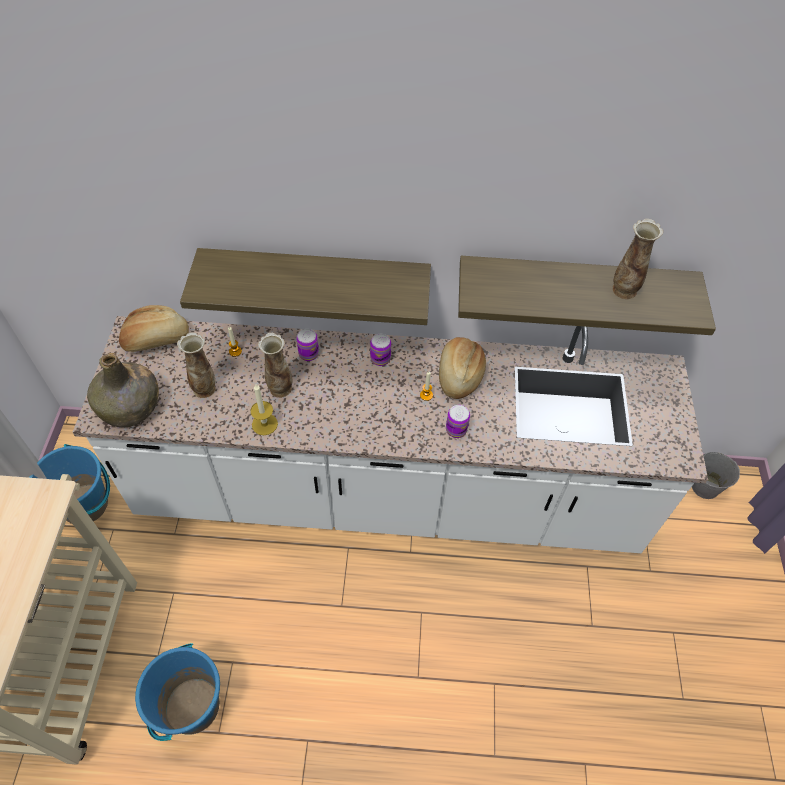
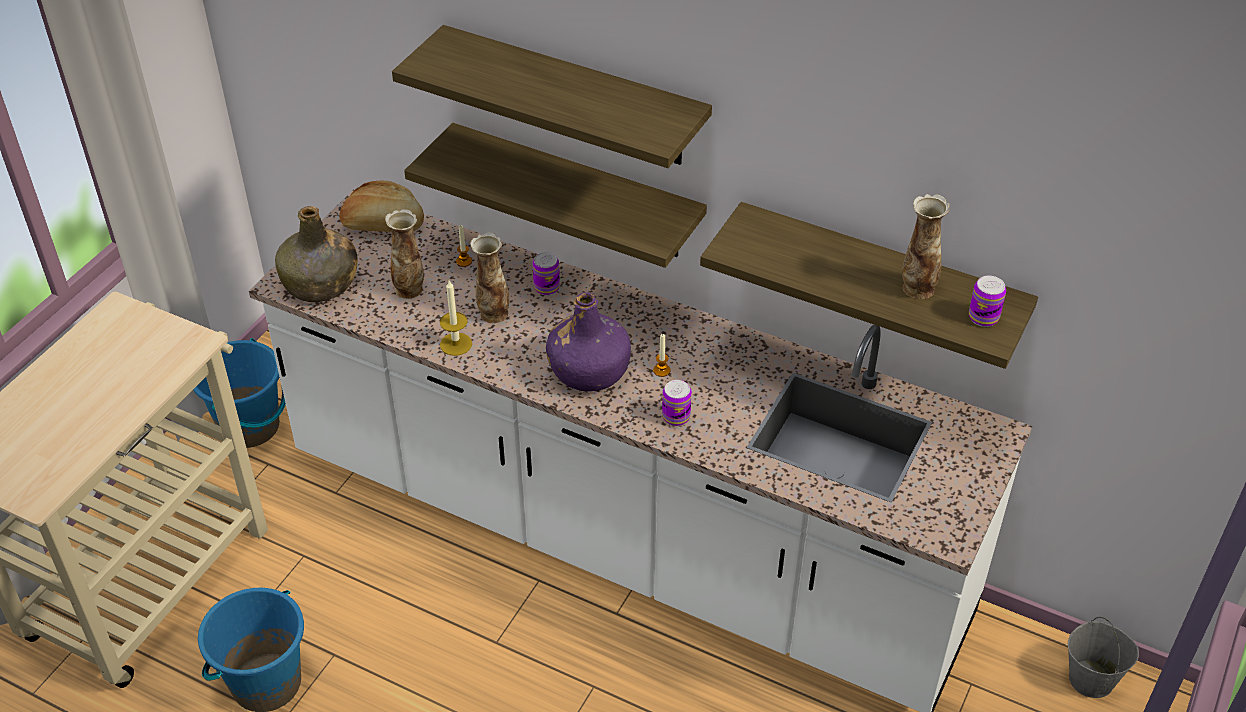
camera: 25 degrees right, 10 degrees down
(309, 205) = (574, 97): none -> shelf
(375, 413) = (589, 370): none -> purple bottle
(380, 359) = (629, 316): can -> can (983, 317)
(459, 375) = (715, 361): bread -> none

